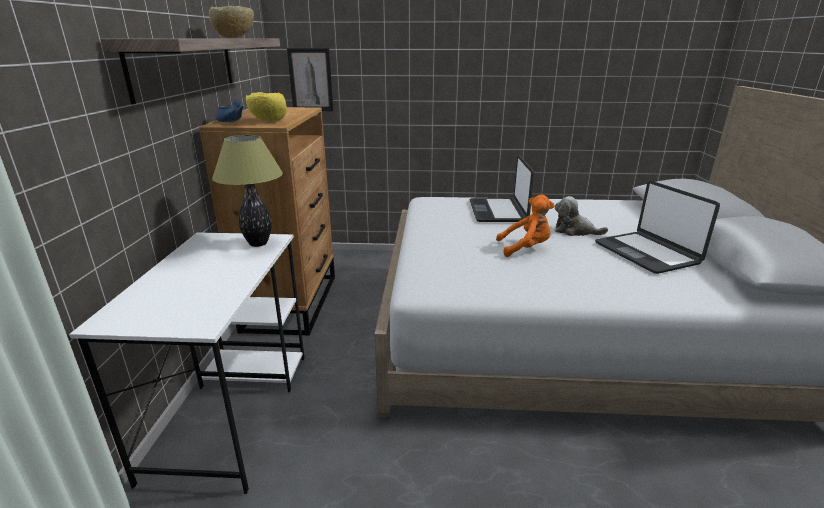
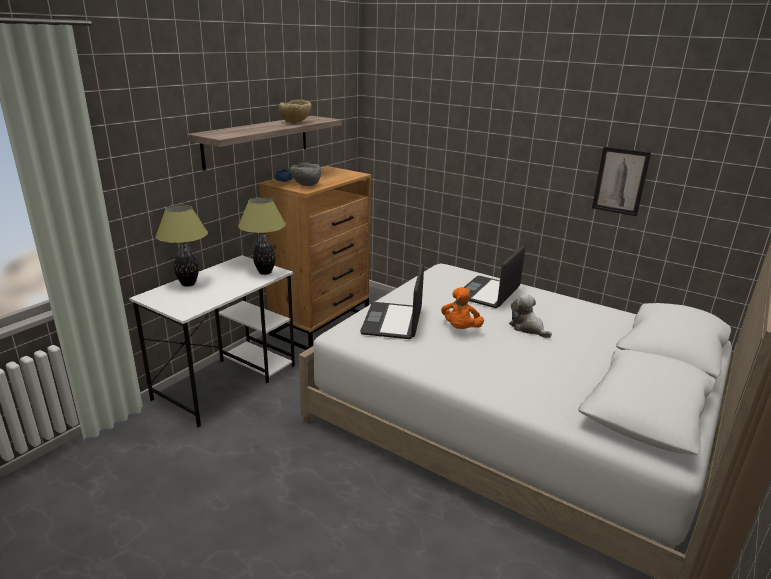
camera: 30 degrees right, 0 degrees up
(158, 285) = (188, 284): none -> table lamp
(269, 121) = (306, 185): yellow bowl -> grey bowl
(310, 80) = (388, 145): picture -> picture (620, 181)
(525, 248) = (460, 329): orange plush toy -> orange plush toy turned 75 degrees clockwise
(647, 253) = (560, 364): laptop -> laptop (393, 321)

